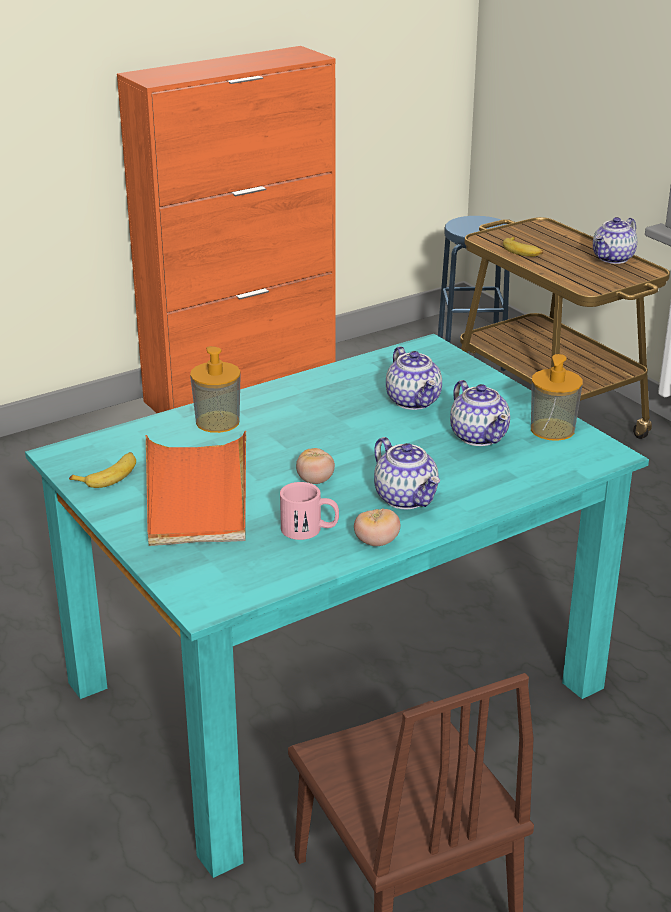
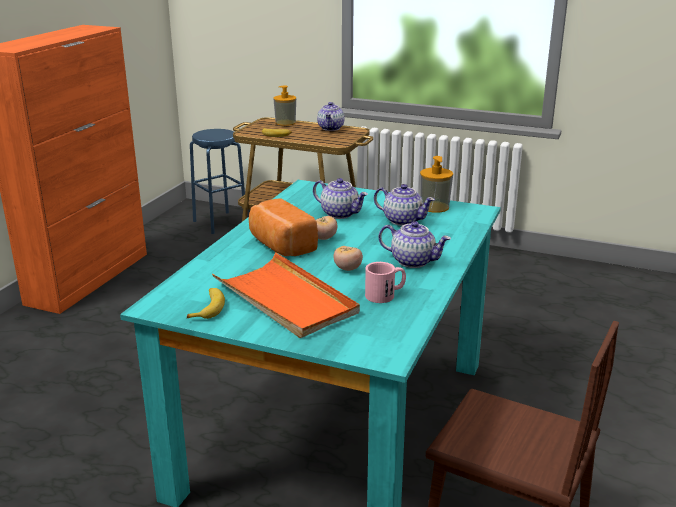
camera: 35 degrees left, 5 degrees down
(217, 422) = (236, 257): soap dispenser -> soap dispenser (285, 122)
(283, 423) = (280, 246): none -> bread
(376, 542) = (433, 288): tomato -> tomato (323, 238)

